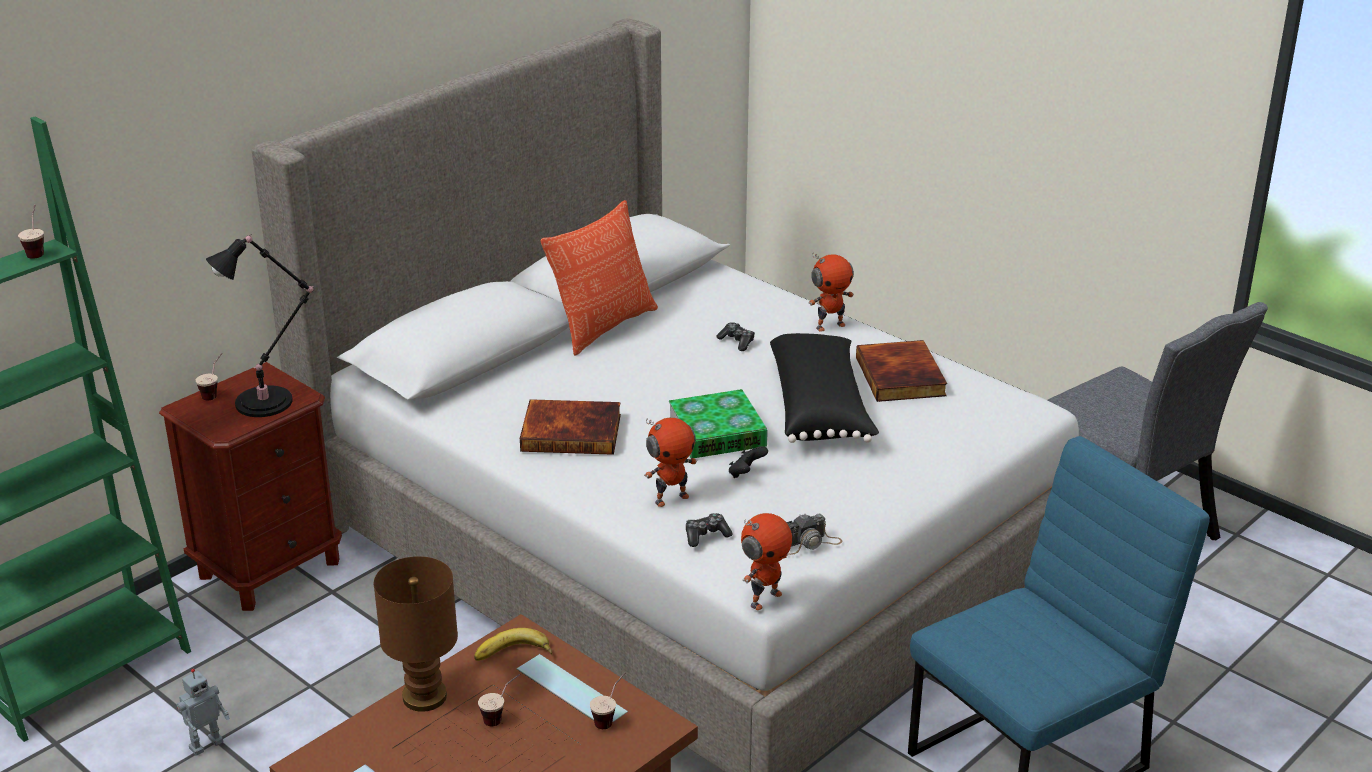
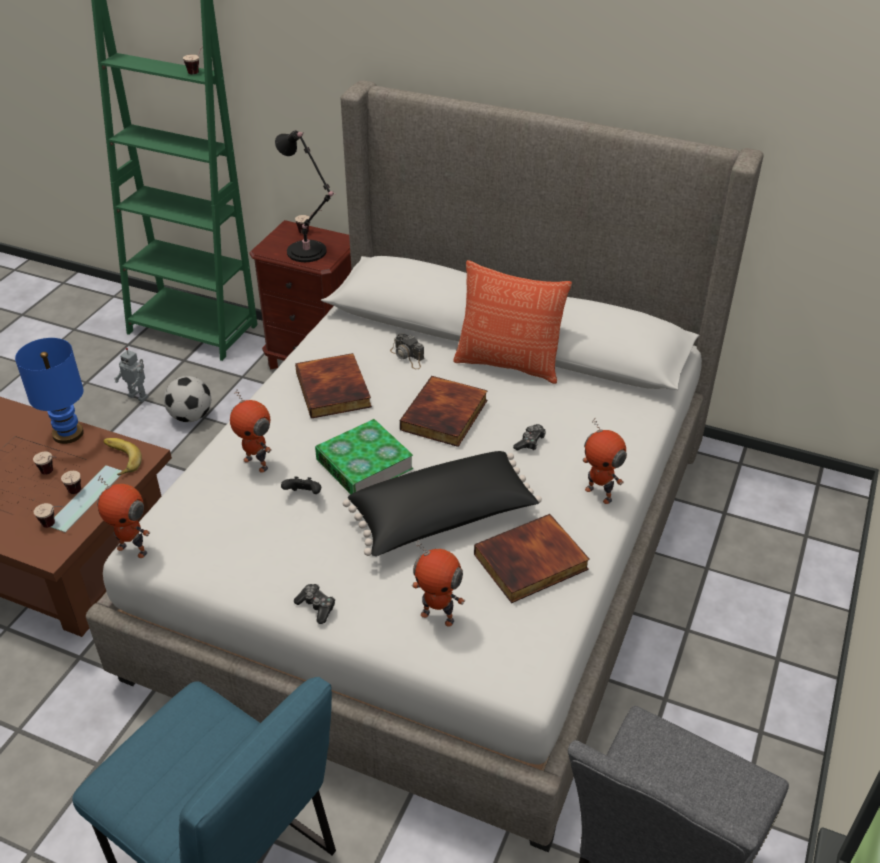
camera: 70 degrees right, 10 degrees up
(298, 698) = (191, 416): none -> football
(425, 696) = (69, 434): brown table lamp -> blue table lamp
(562, 696) = (76, 495): none -> cup
(666, 375) = (445, 416): none -> book
(706, 535) = (206, 494): game controller -> game controller (316, 607)
(810, 543) = (215, 558): camera -> camera (408, 356)
(947, 432) = (438, 616): none -> toy robot

